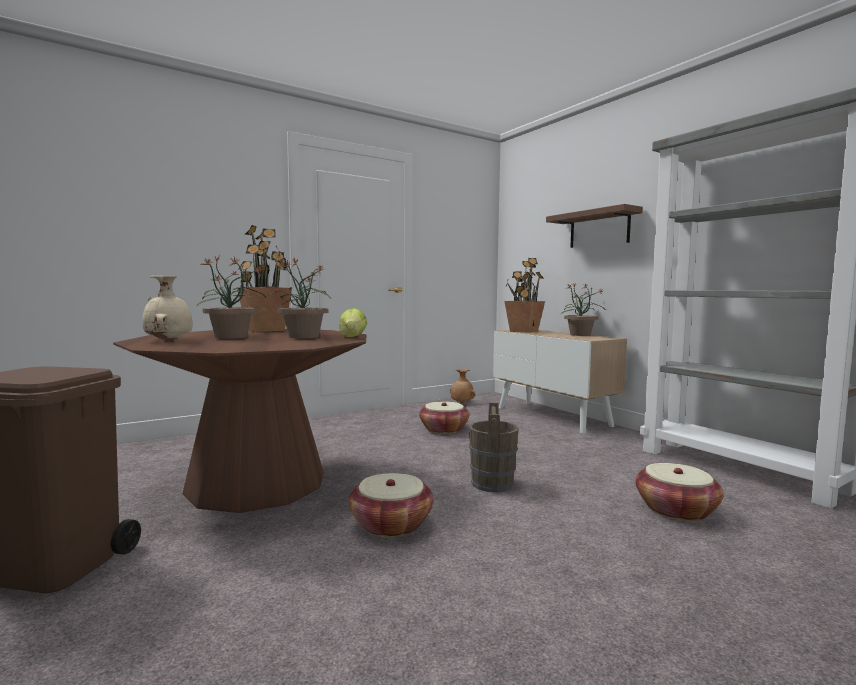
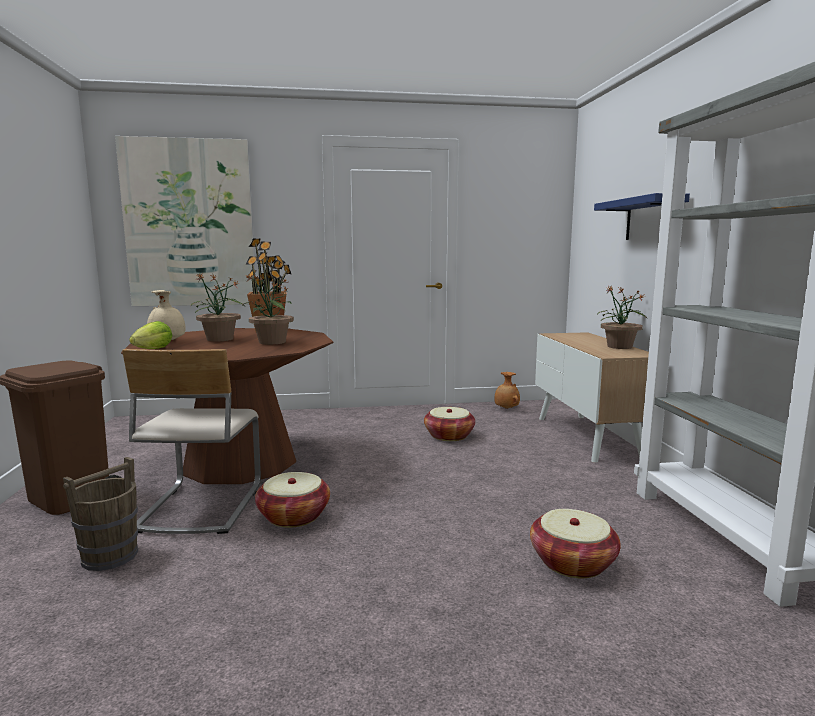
camera: 25 degrees right, 5 degrees up
(131, 211) = (189, 224): none -> picture
(267, 537) = (200, 506): none -> beige chair
(353, 337) = (306, 346): lettuce -> lettuce (153, 349)
(492, 484) = (422, 498): brown bucket -> brown bucket (109, 556)
(523, 331) = (566, 337): potted plant -> none
(599, 229) = (651, 219): brown shelf -> blue shelf

